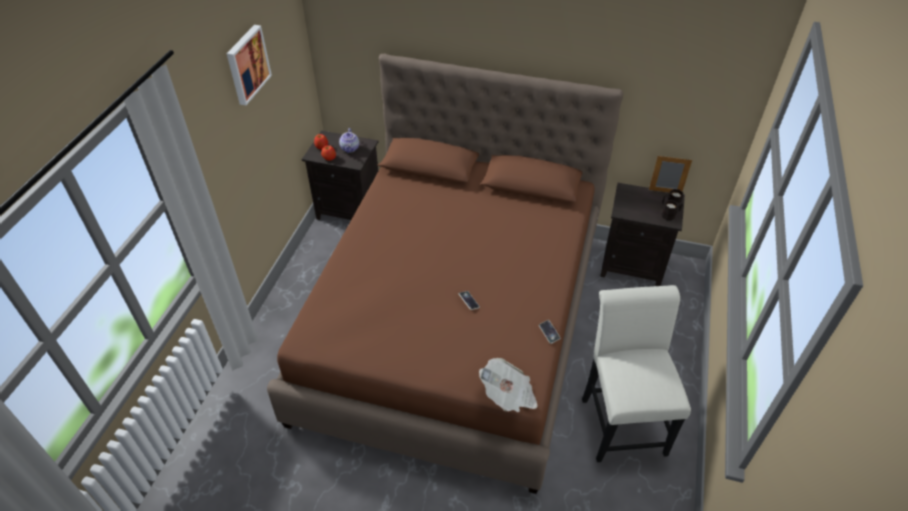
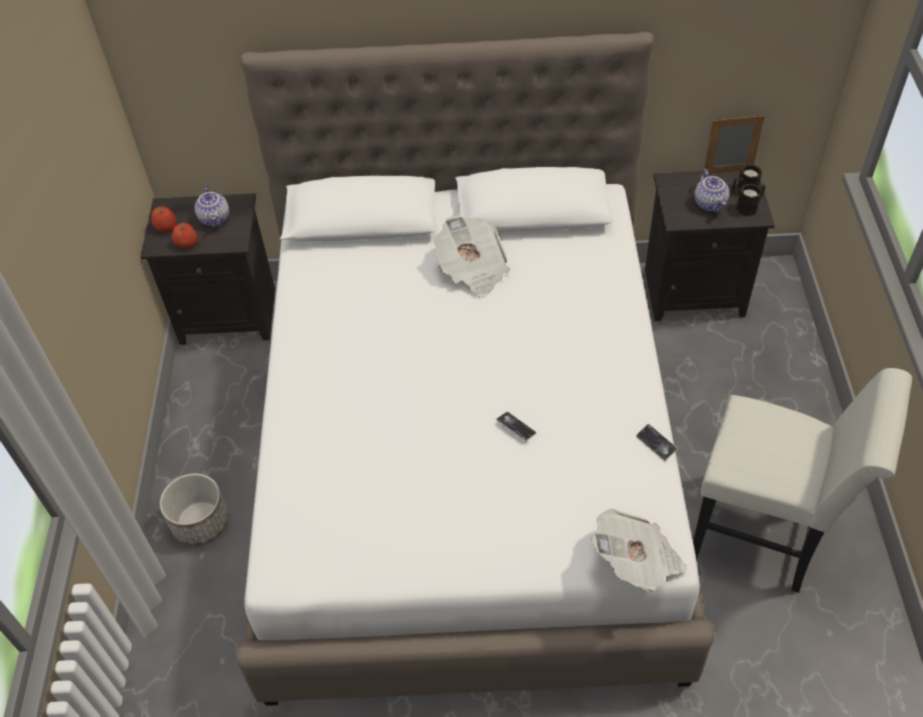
camera: 15 degrees left, 5 degrees up
(247, 64) = (40, 130): picture -> none
(289, 318) = (201, 522): none -> planter
(454, 324) = (468, 457): brown bed -> white bed
(481, 209) = (472, 270): none -> newspaper
(621, 420) = (766, 534): white chair -> white chair turned 135 degrees clockwise
(646, 207) = (710, 203): none -> teapot

